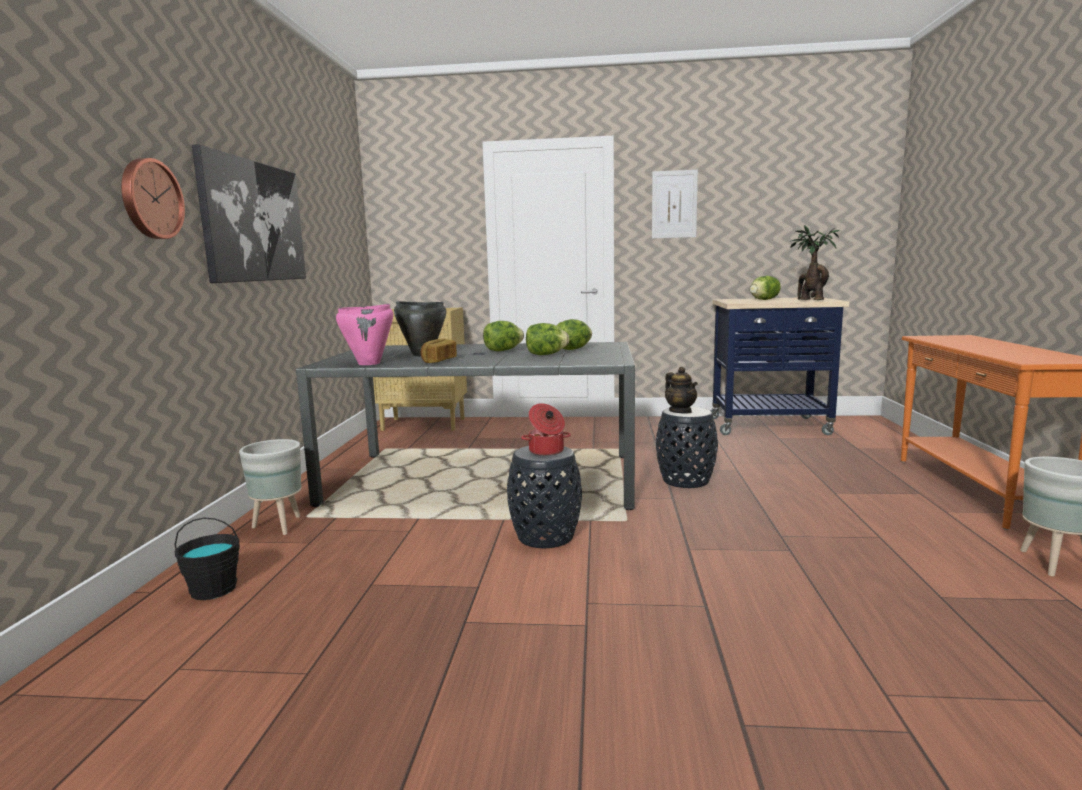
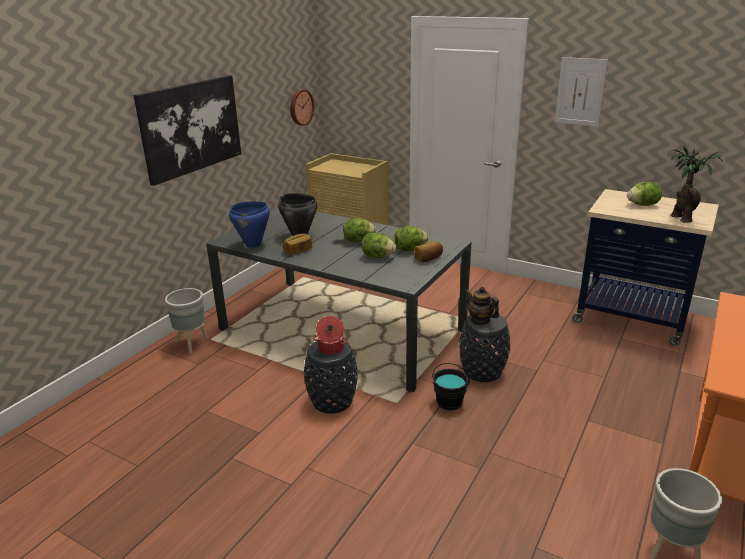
camera: 25 degrees right, 15 degrees up
(150, 199) = (100, 146): wall clock -> wall clock (300, 107)
(214, 589) = (132, 388): black bucket -> black bucket (449, 402)
(369, 363) = (253, 245): pink cooking pot -> blue cooking pot
(605, 350) = (429, 258): none -> bread
(680, 411) = (480, 320): teapot -> teapot turned 135 degrees clockwise

